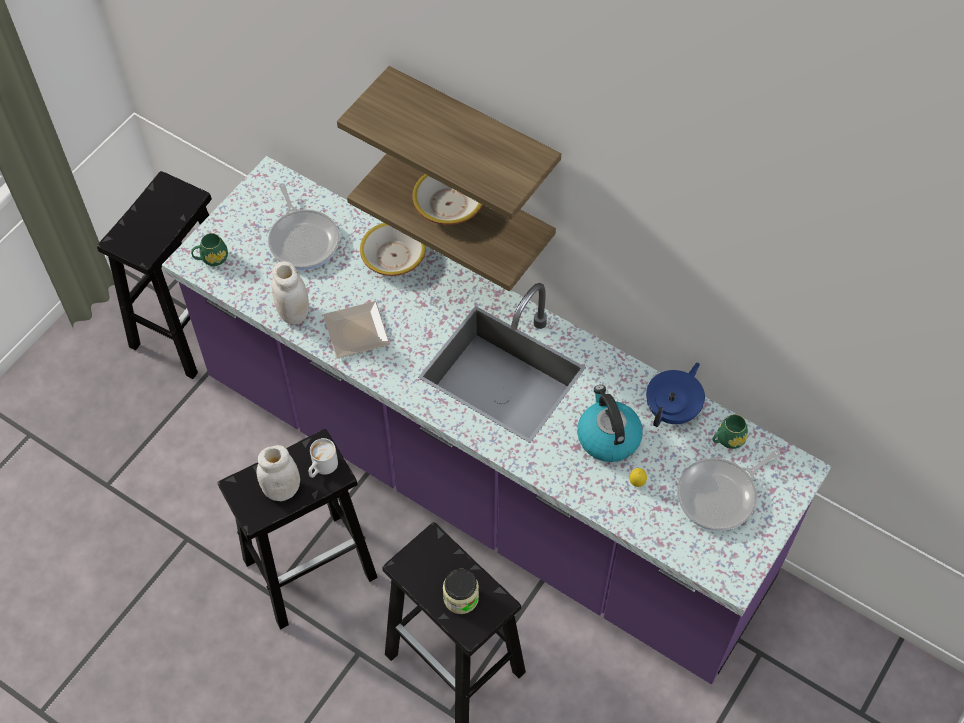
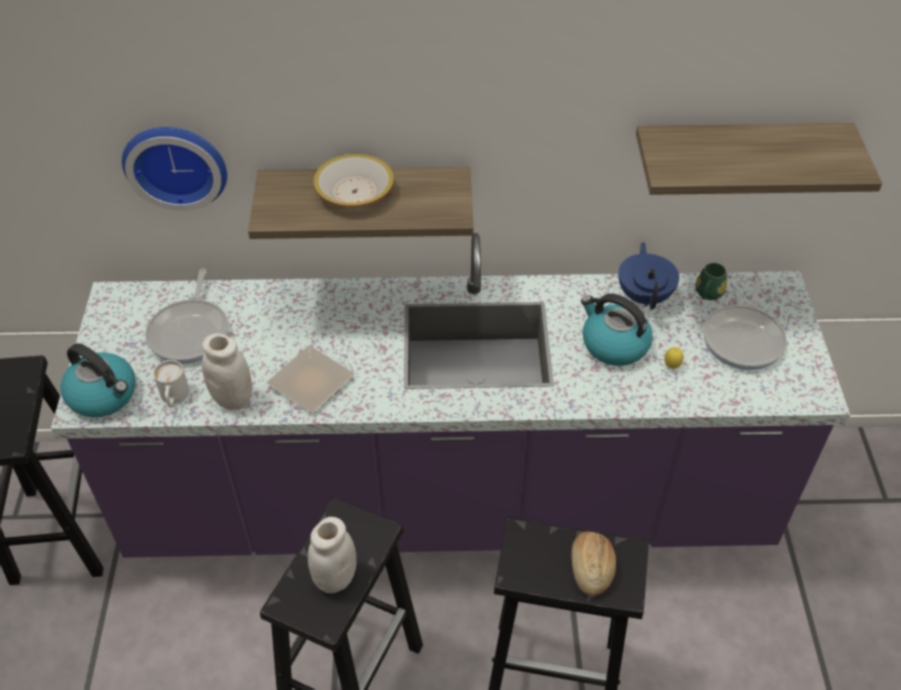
camera: 35 degrees left, 10 degrees down
(211, 258) = (104, 395): green mug -> kettle
(303, 239) = (191, 332): frying pan -> frying pan turned 60 degrees clockwise
(322, 468) = (359, 533): white mug -> white mug (174, 398)
(338, 107) = (176, 163): none -> wall clock
(394, 256) = (293, 302): bowl -> none
(461, 598) = (591, 568): jar -> bread
(473, 134) = (358, 97): shelf -> shelf (737, 157)

